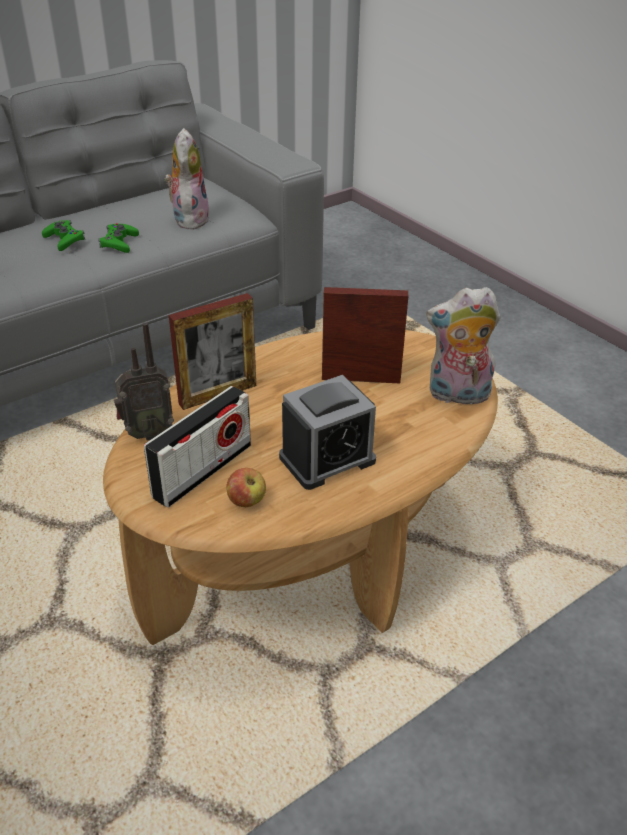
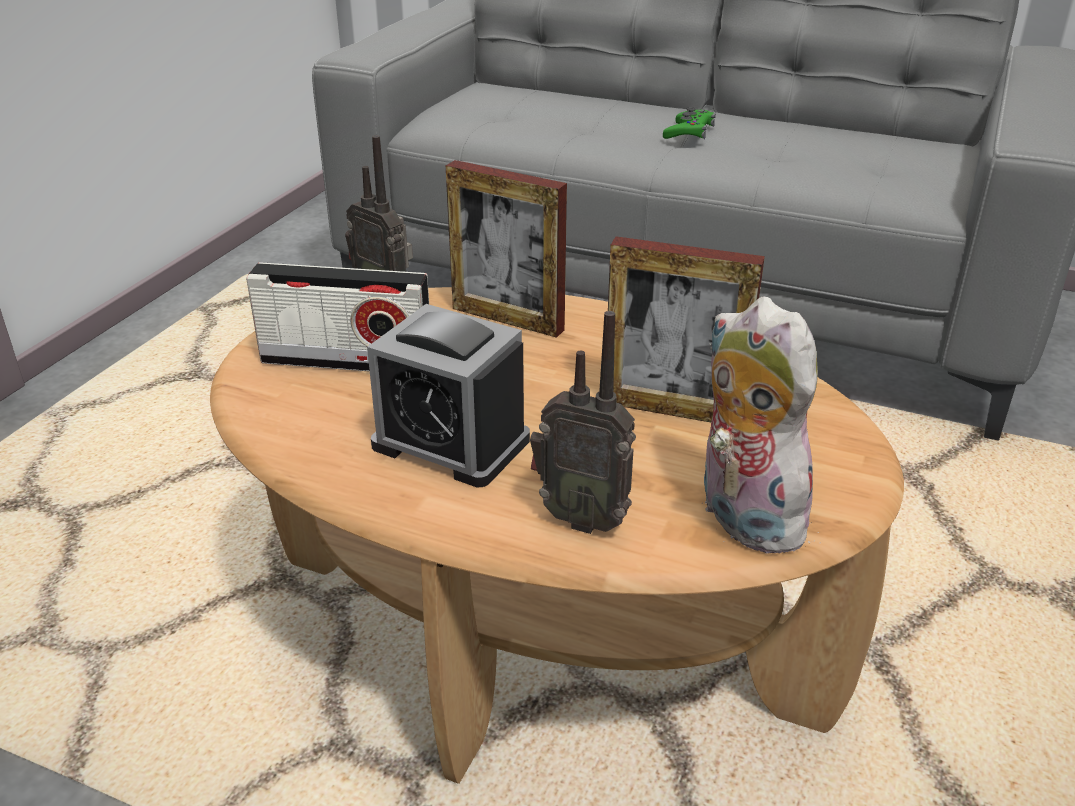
camera: 60 degrees right, 5 degrees down
(119, 243) = (728, 155): green game controller -> none
(189, 219) = (853, 169): plush toy -> none
(247, 501) = (312, 411): apple -> none
(361, 378) = (672, 410): picture frame -> picture frame turned 135 degrees clockwise
(424, 440) = (583, 517): none -> radio

